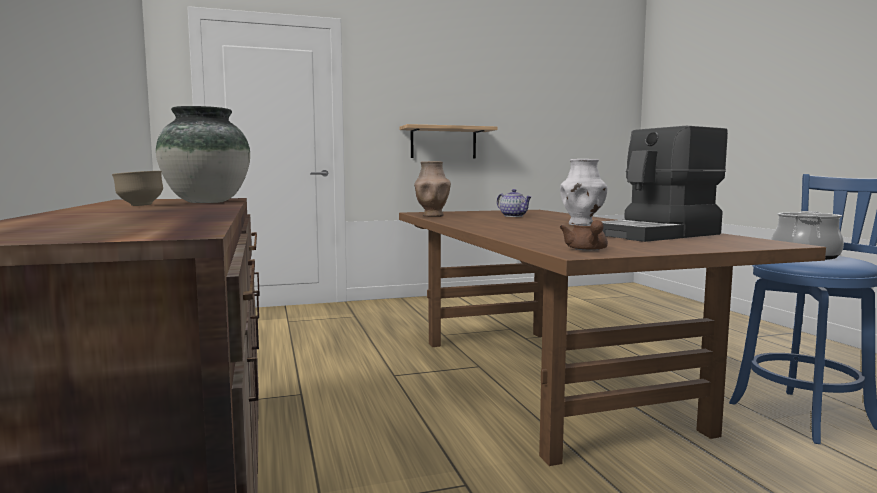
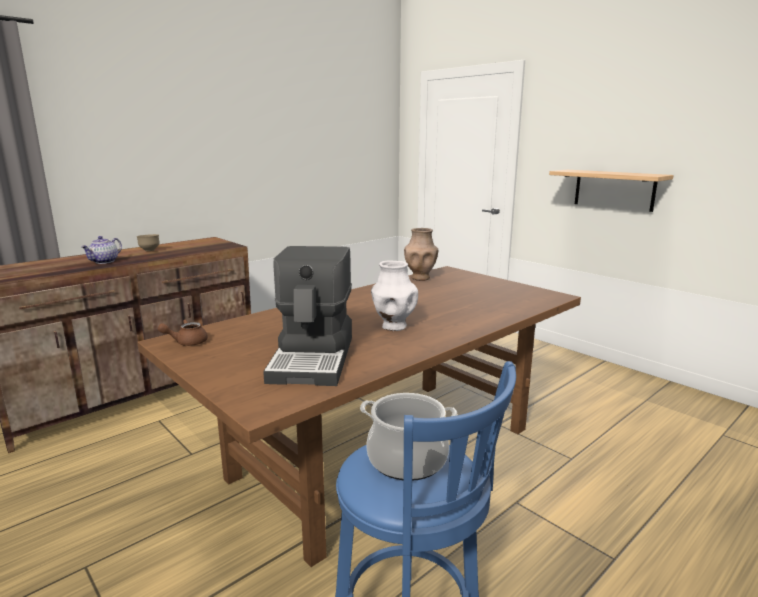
camera: 65 degrees right, 10 degrees up
(206, 202) = (185, 251): vase -> none
(514, 216) = (458, 298): teapot -> teapot (104, 262)
(658, 234) = (314, 358): coffee machine -> coffee machine turned 120 degrees counterclockwise

